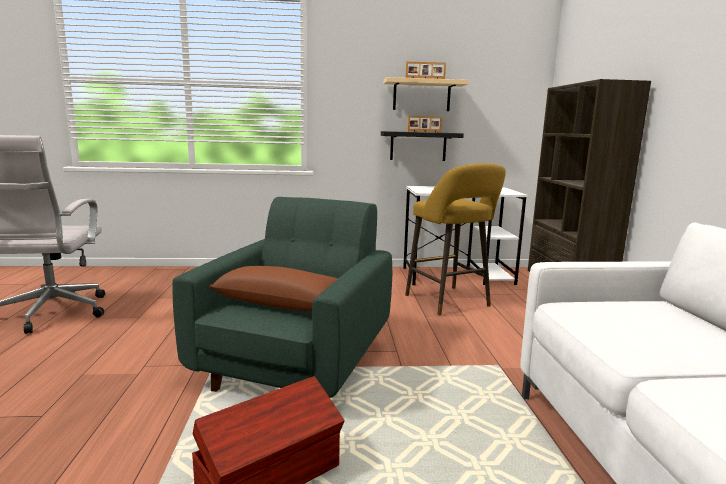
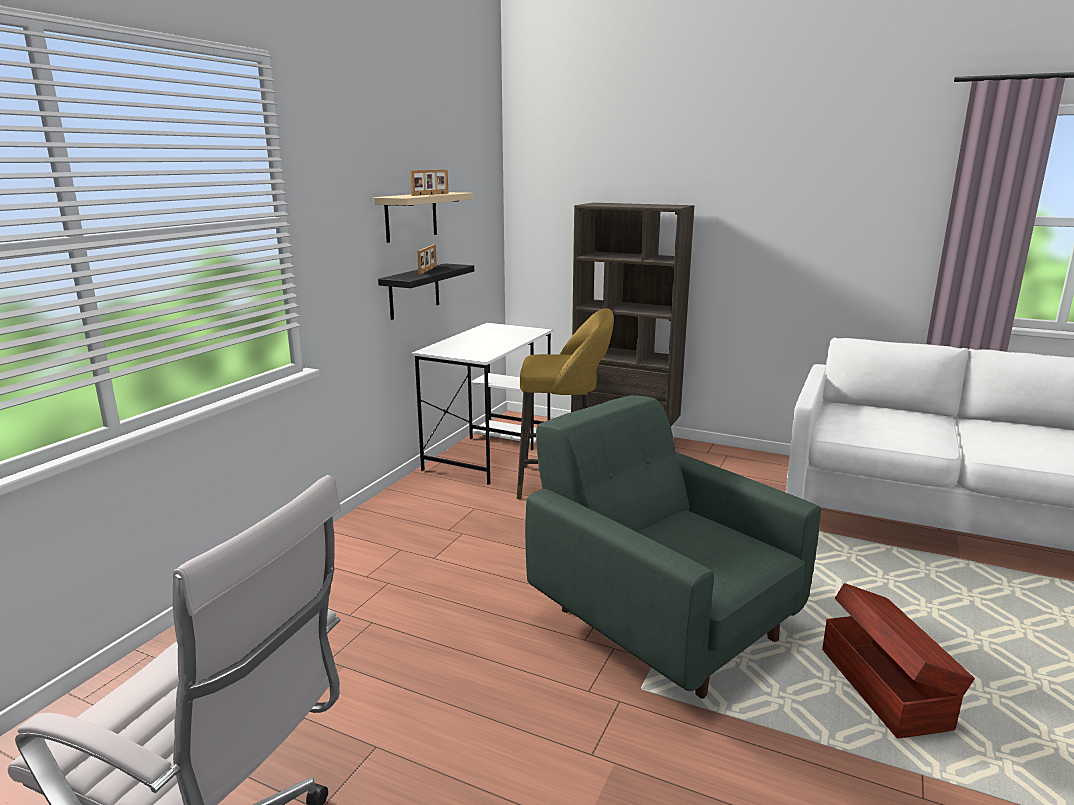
camera: 60 degrees left, 5 degrees up
(283, 303) = (710, 548): brown pillow -> none

